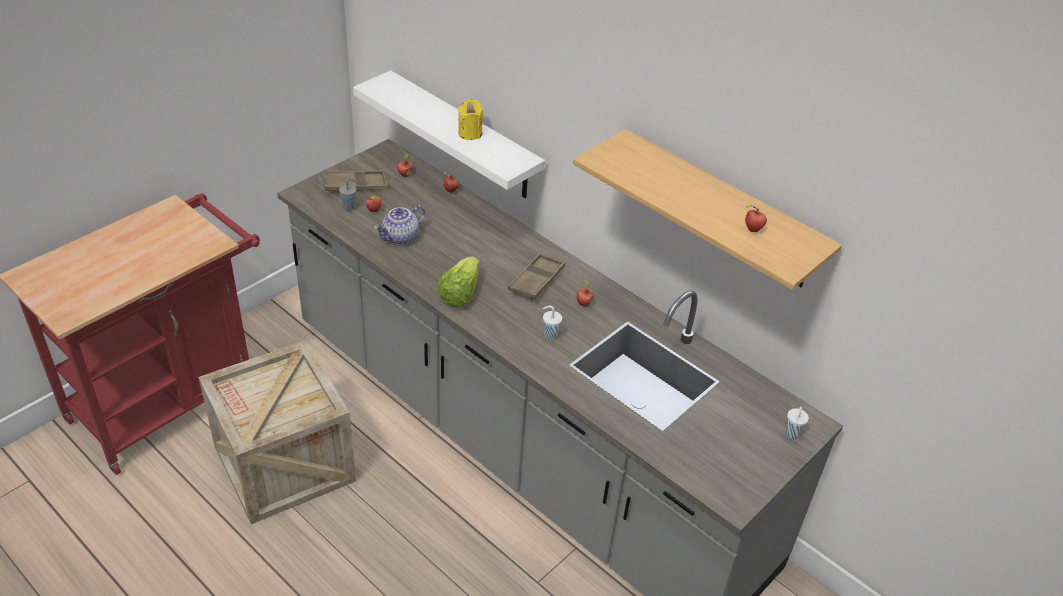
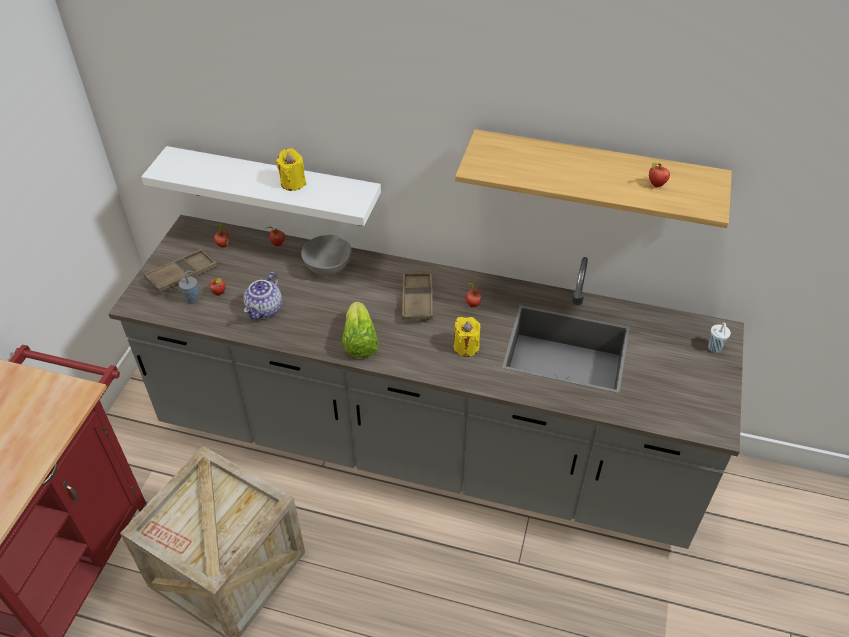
camera: 25 degrees left, 5 degrees up
(478, 225) = (327, 267): none -> grey bowl
(550, 335) = (466, 347): white cup -> yellow candle

